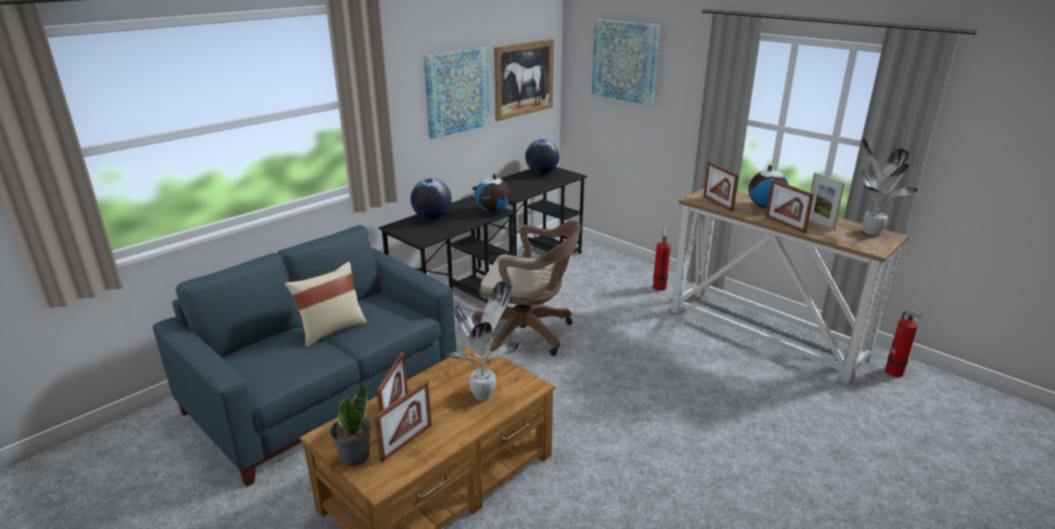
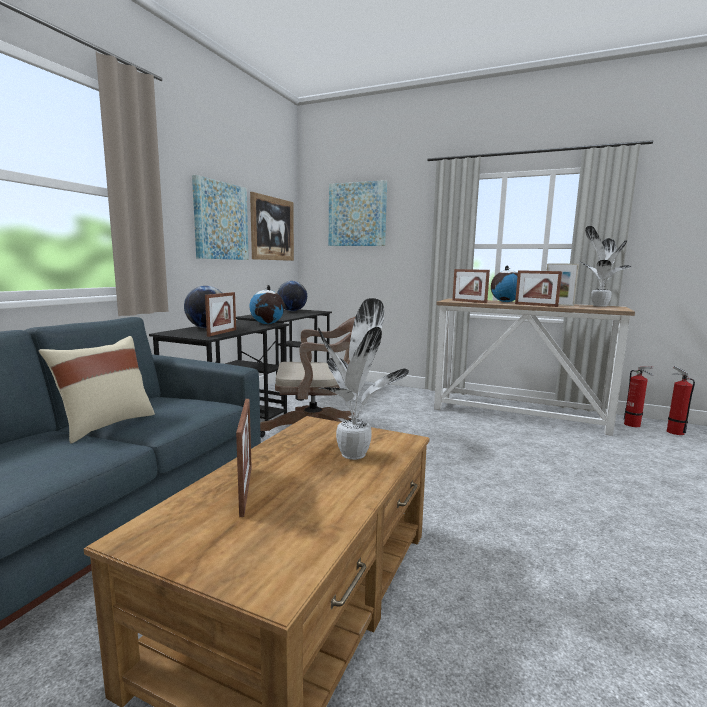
camera: 20 degrees left, 15 degrees down
(354, 456) = (205, 555): potted plant -> none
(406, 442) = (286, 520): picture frame -> picture frame (222, 333)
(659, 286) = (410, 396): fire extinguisher -> fire extinguisher (673, 431)

